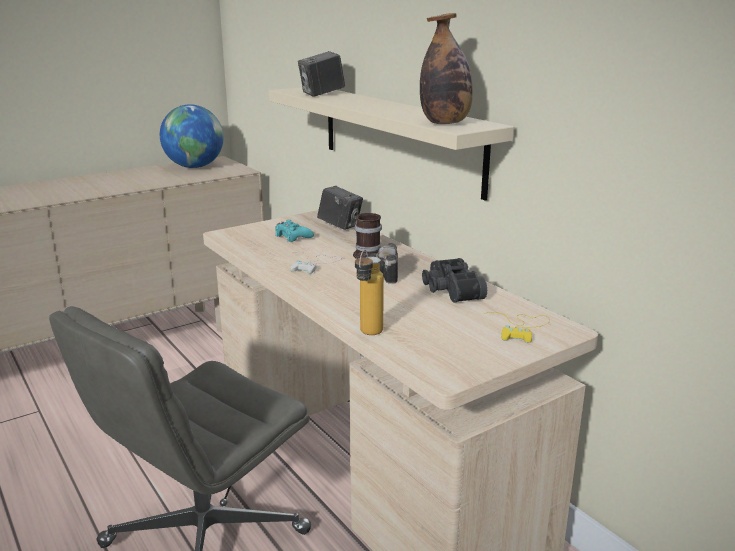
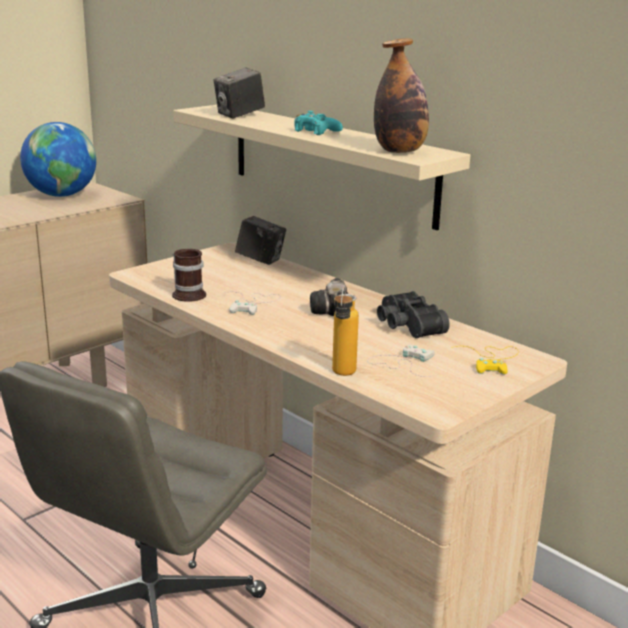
camera: 10 degrees left, 0 degrees up
(293, 237) = (213, 274): turquoise game controller -> turquoise game controller (315, 131)
(368, 254) = (305, 290): mug -> mug (188, 294)
(431, 326) = (402, 363): none -> white game controller

